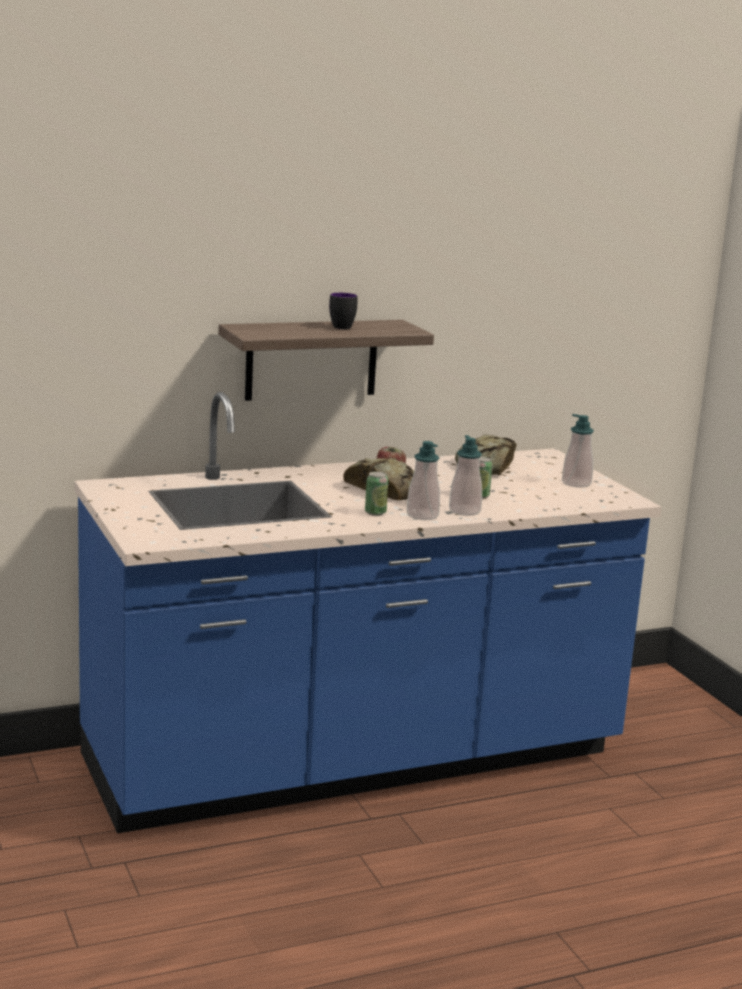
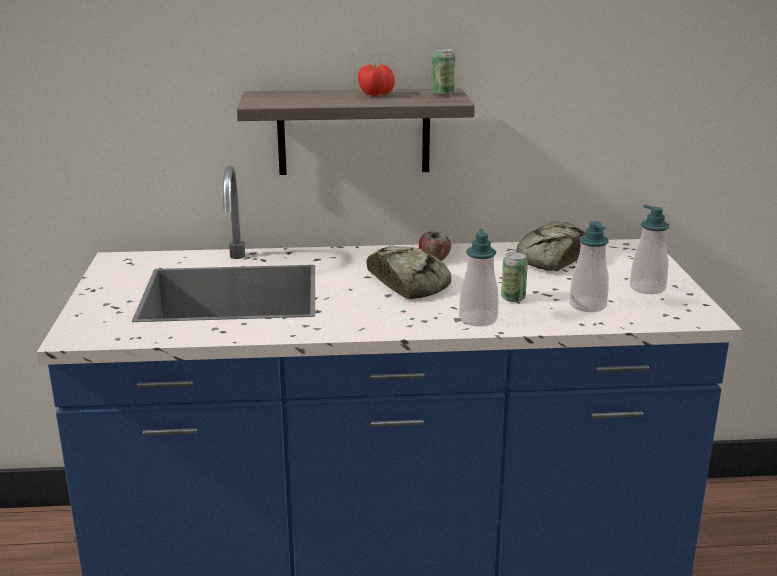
camera: 20 degrees right, 5 degrees up
(342, 326) = (376, 94): mug -> tomato
(375, 513) = (369, 314): can -> can (442, 94)
(422, 515) = (421, 322): soap dispenser -> soap dispenser (587, 305)

